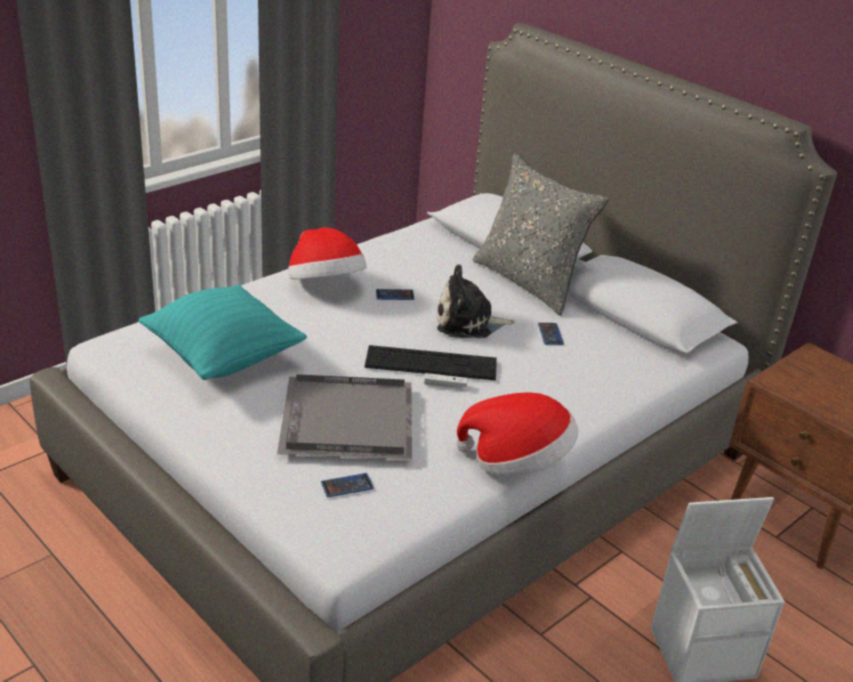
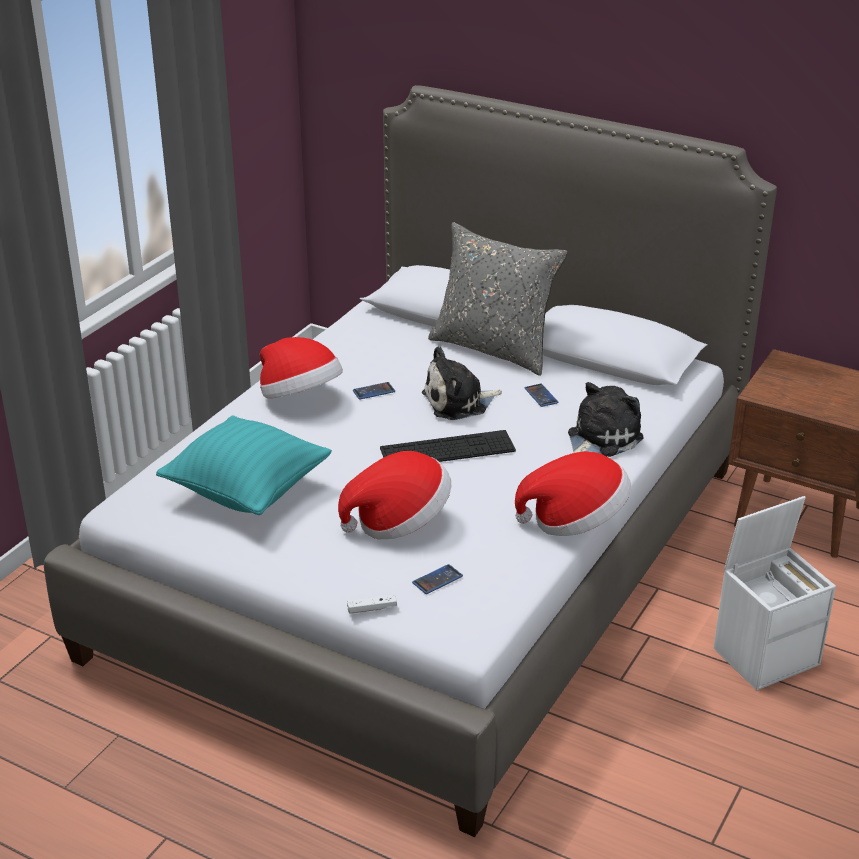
camera: 15 degrees left, 0 degrees up
(345, 419) = (399, 521): grey tray -> hat
(445, 385) = (472, 467): white game controller -> white game controller (372, 608)
(587, 387) = (601, 438): none -> plush toy

